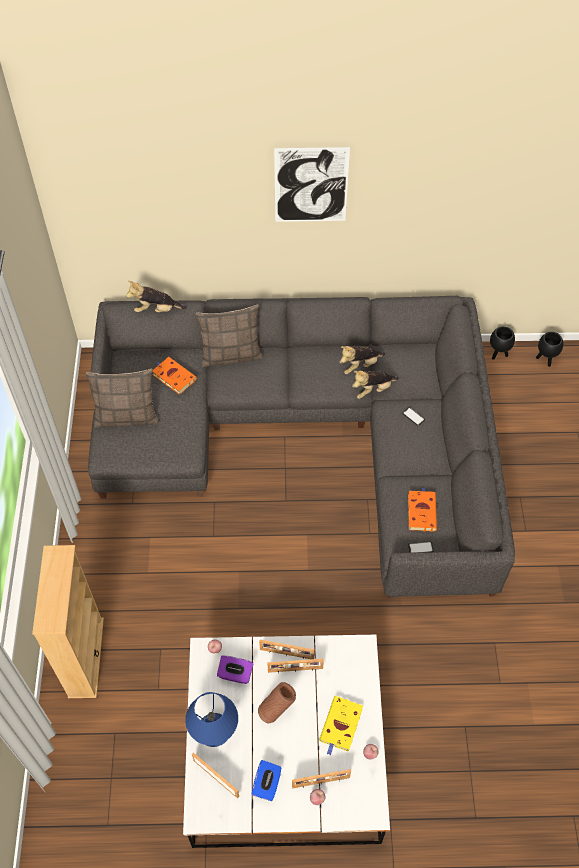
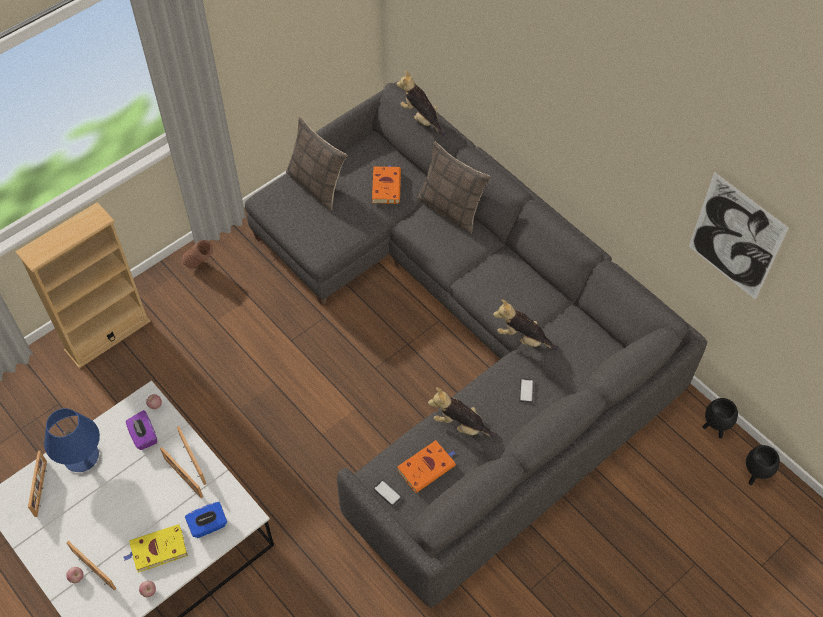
camera: 50 degrees right, 0 degrees up
(267, 784) = (62, 530): blue tissue box -> blue tissue box (208, 525)
(276, 710) = (135, 490): brown vase -> brown vase (200, 265)
(311, 185) = (587, 91): picture -> picture (735, 237)
(359, 365) = (540, 310): plush toy -> plush toy (461, 425)

